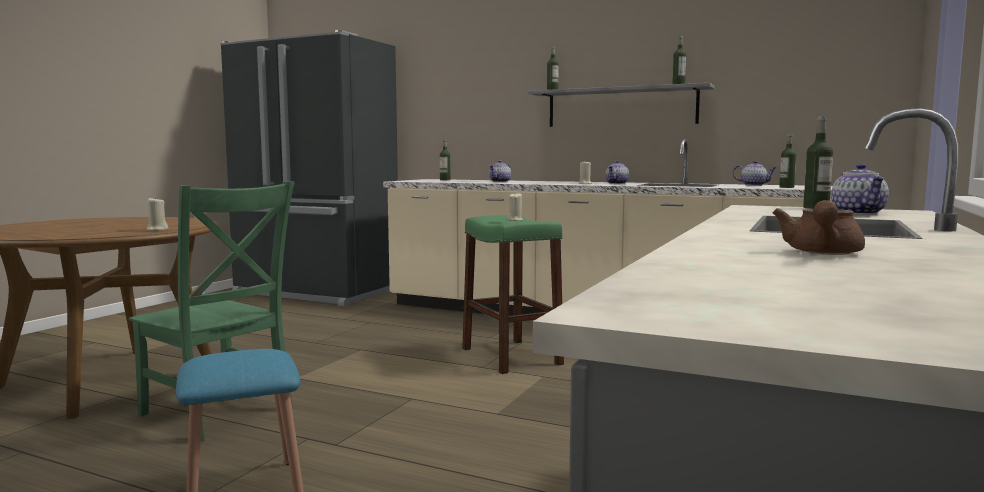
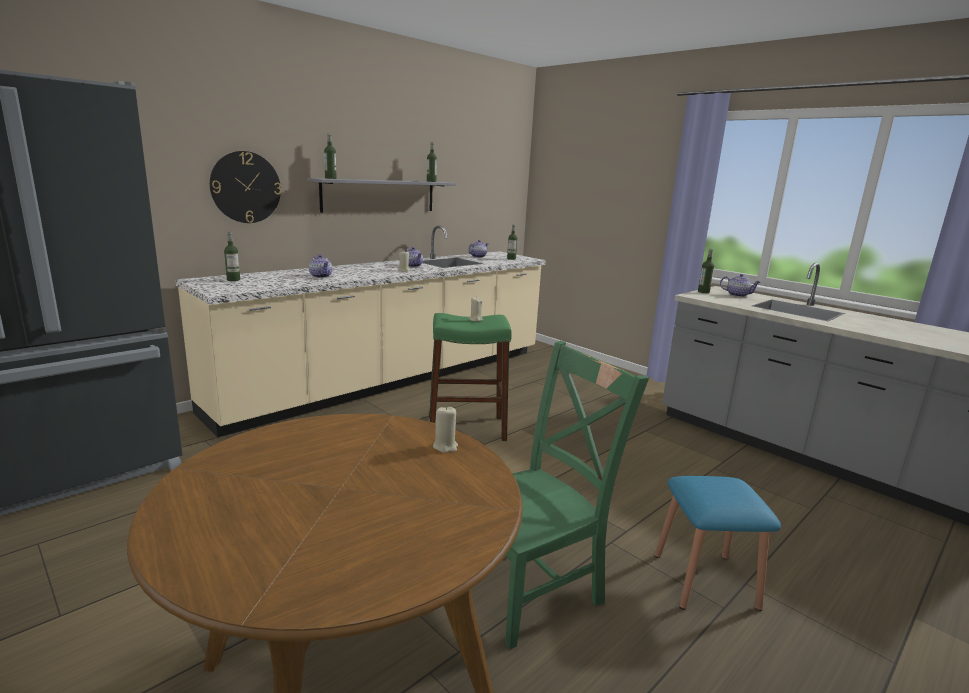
camera: 70 degrees left, 10 degrees up
(484, 105) = (246, 187): none -> wall clock
(821, 253) = (905, 331): brown teapot -> none

